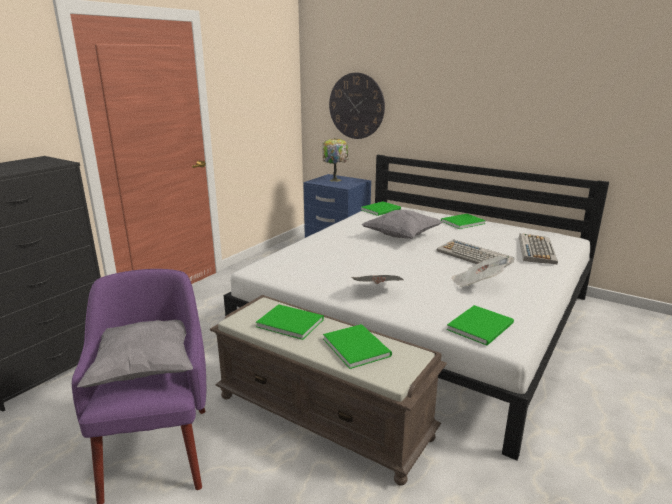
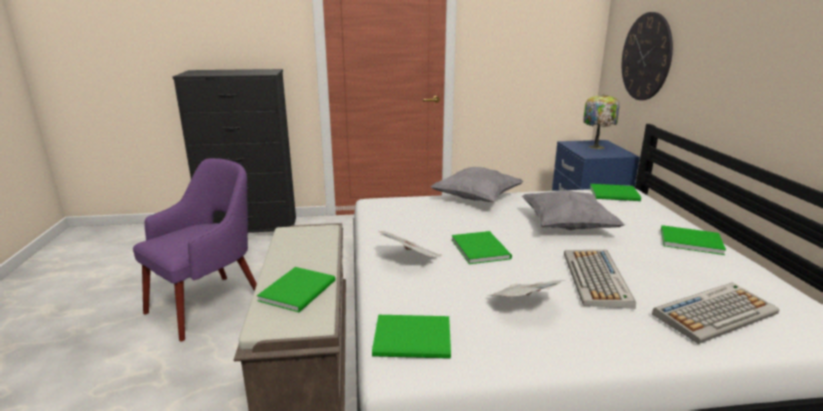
camera: 50 degrees right, 0 degrees up
(145, 369) = (194, 234): grey pillow -> grey pillow (477, 199)
(289, 322) = (308, 249): green book -> green book (481, 248)

